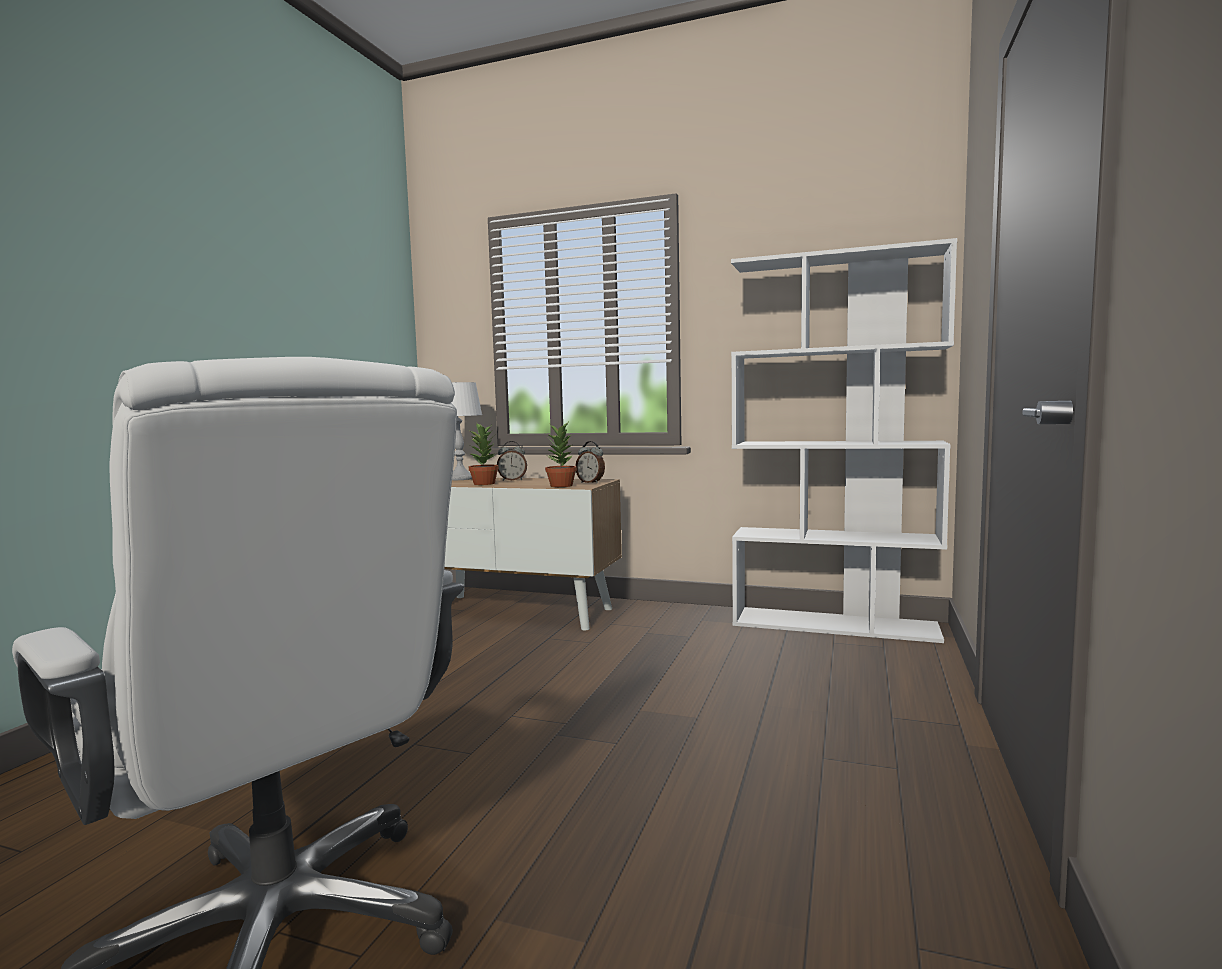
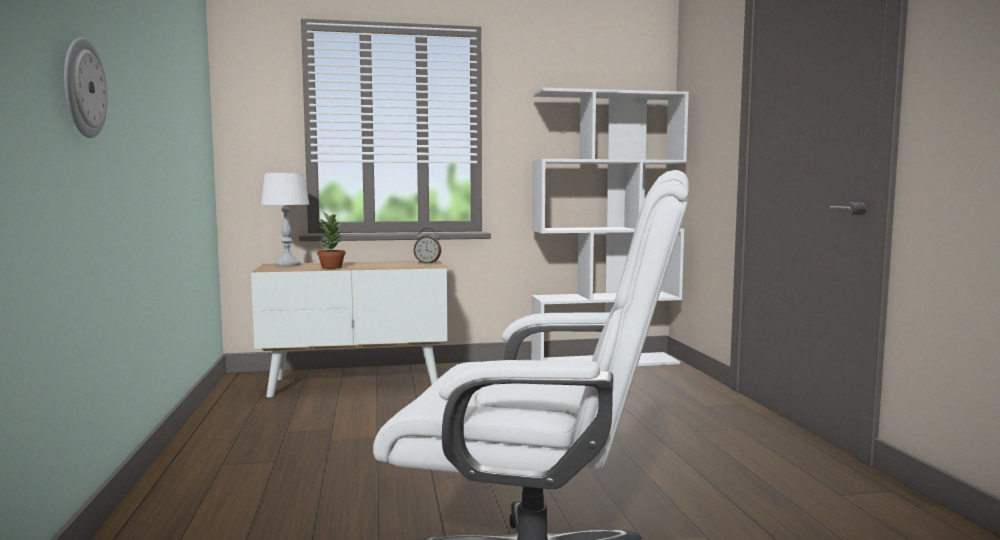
camera: 30 degrees left, 0 degrees up
(97, 310) = (82, 88): none -> wall clock
(512, 480) = (347, 264): alarm clock -> none
(562, 486) = (412, 266): potted plant -> none

